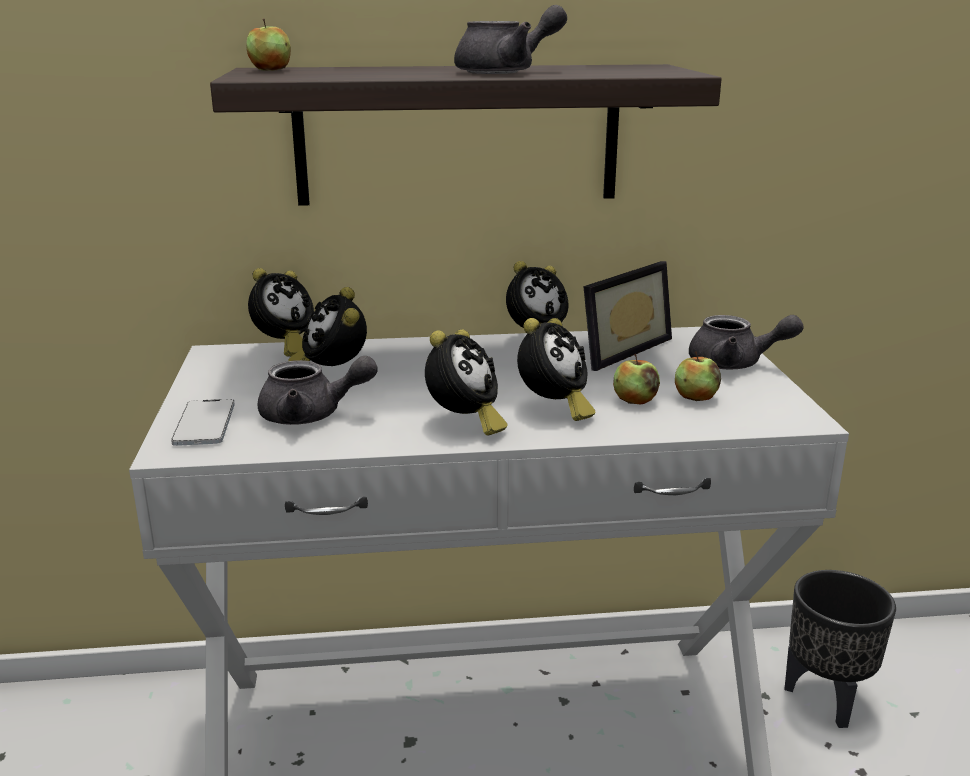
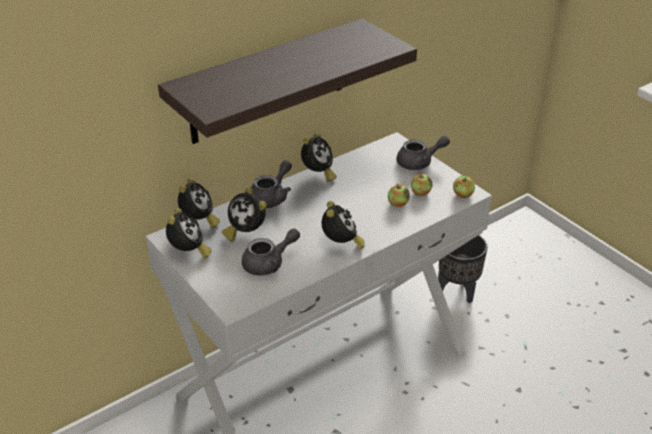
camera: 30 degrees left, 15 degrees up
(204, 424) = (226, 287): phone -> none
(270, 70) = (194, 89): apple -> apple (462, 194)
(506, 72) = (316, 64): grey teapot -> grey teapot (272, 197)
(553, 409) = (369, 221): alarm clock -> alarm clock (188, 252)
(616, 349) = (361, 168): picture frame -> none

